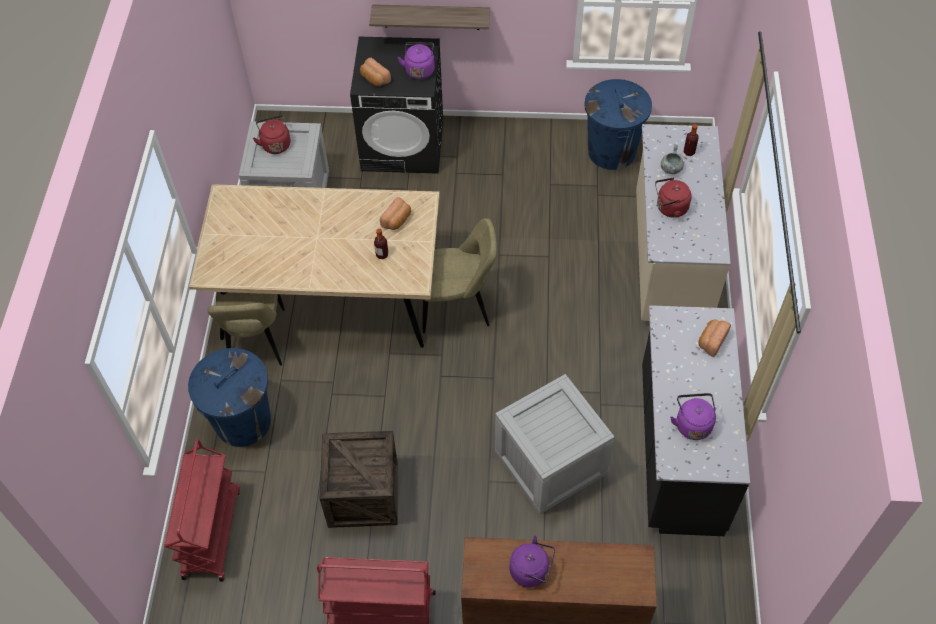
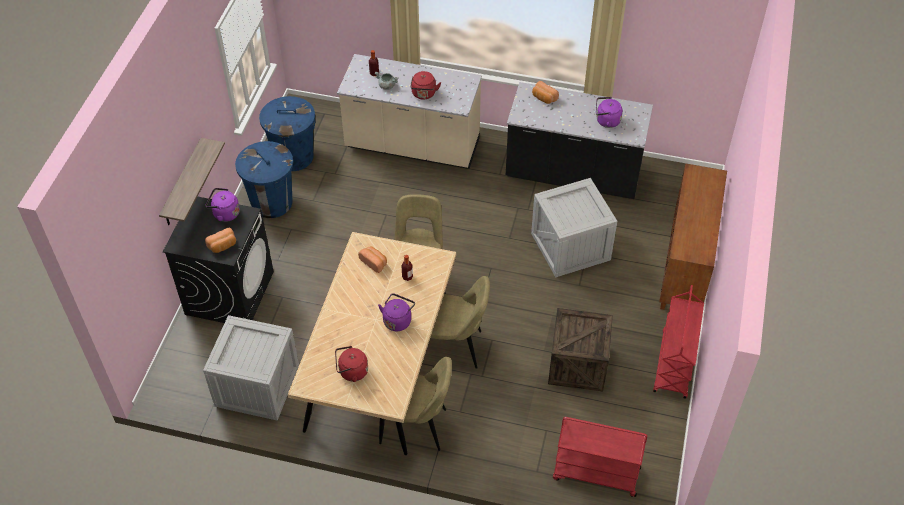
camera: 80 degrees left, 5 degrees down
(242, 422) = (495, 443): blue trash can -> blue trash can (271, 202)
(275, 144) = (238, 354): red kettle -> red kettle (351, 372)
(367, 359) = (454, 347): none -> beige chair
(531, 571) = (698, 226): purple kettle -> purple kettle (398, 320)

